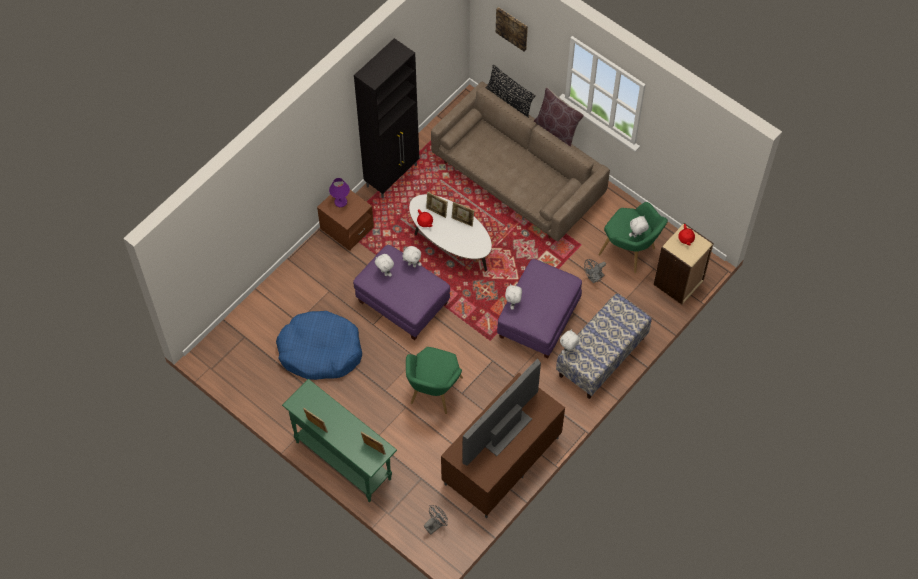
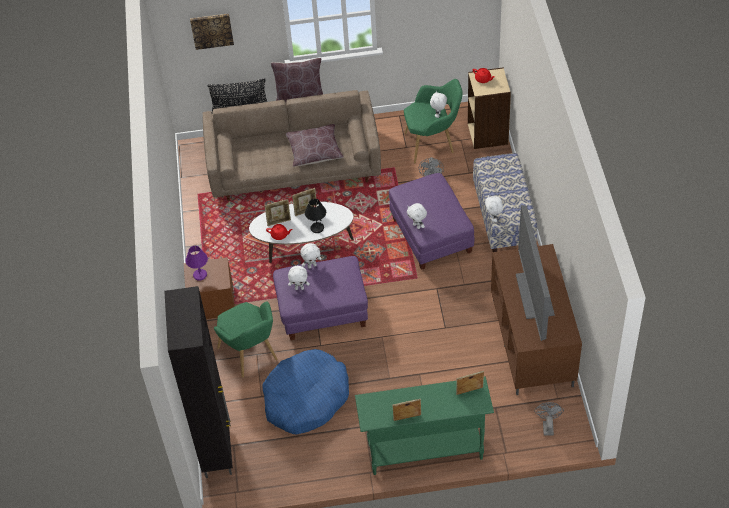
camera: 45 degrees left, 10 degrees down
(392, 175) = (200, 241): black cabinet -> black cabinet (217, 448)
(433, 393) = (426, 347): green armchair -> green armchair (251, 356)
(453, 240) = (317, 228): none -> black table lamp
(524, 181) = (314, 151): none -> brown pillow

